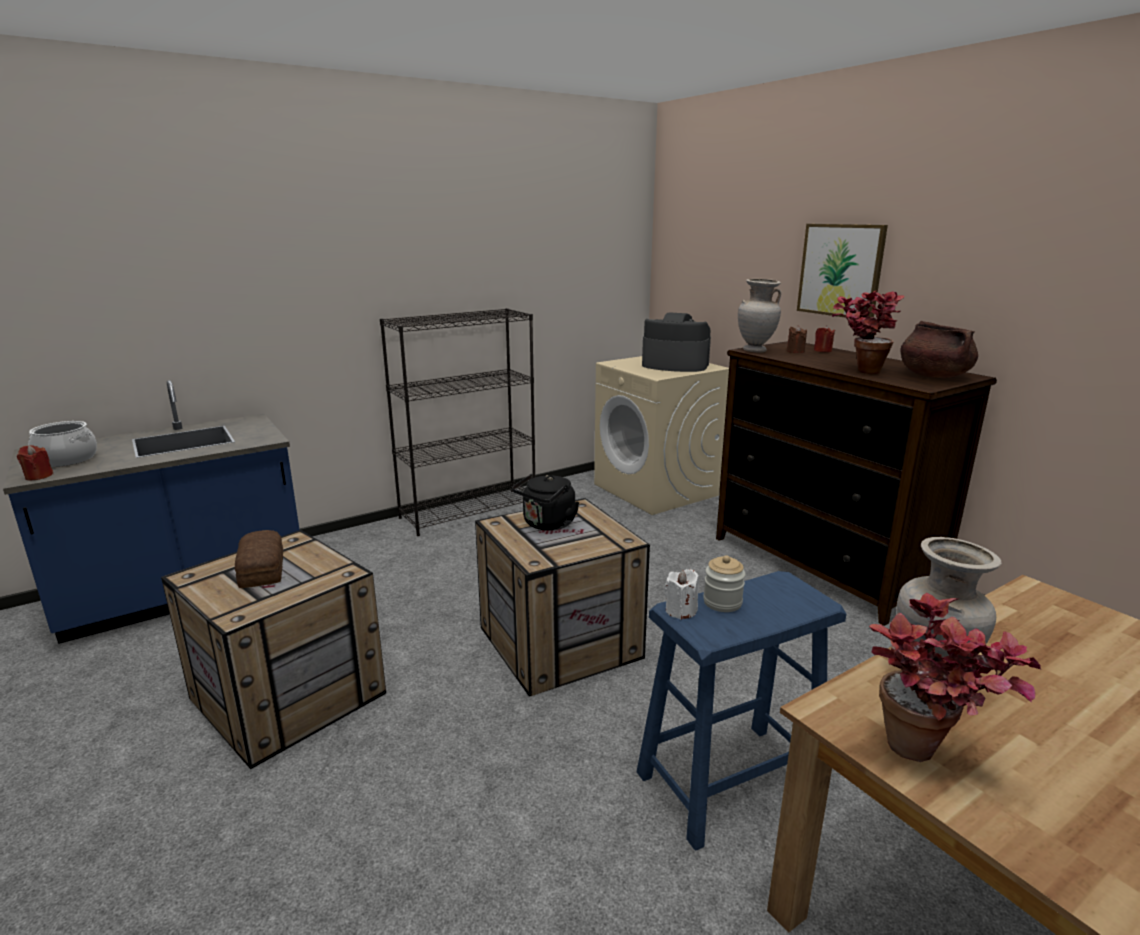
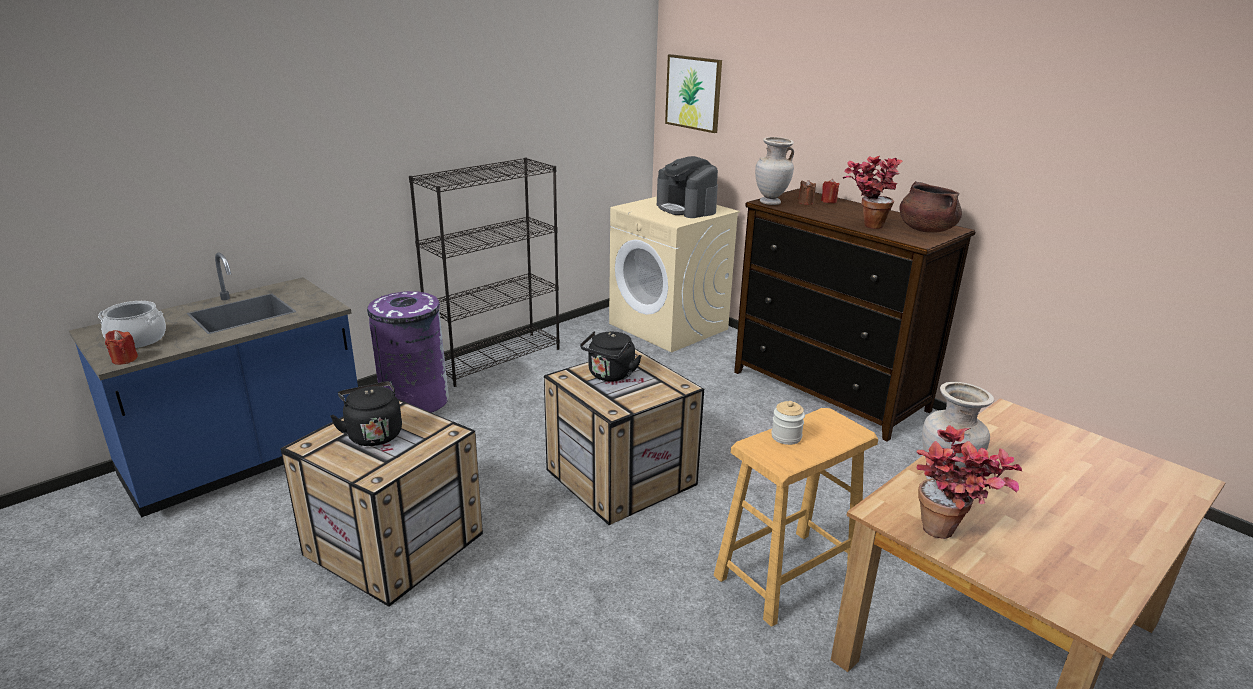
camera: 10 degrees left, 5 degrees up
(263, 569) = (373, 434): bread -> black kettle
(372, 547) = (414, 401): none -> purple trash can
(674, 365) = (686, 209): coffee machine -> coffee machine turned 135 degrees counterclockwise
(680, 611) = (757, 446): white candle -> none
(731, 781) = (788, 575): blue stool -> beige stool
(840, 270) = (843, 127): picture -> picture (693, 93)

